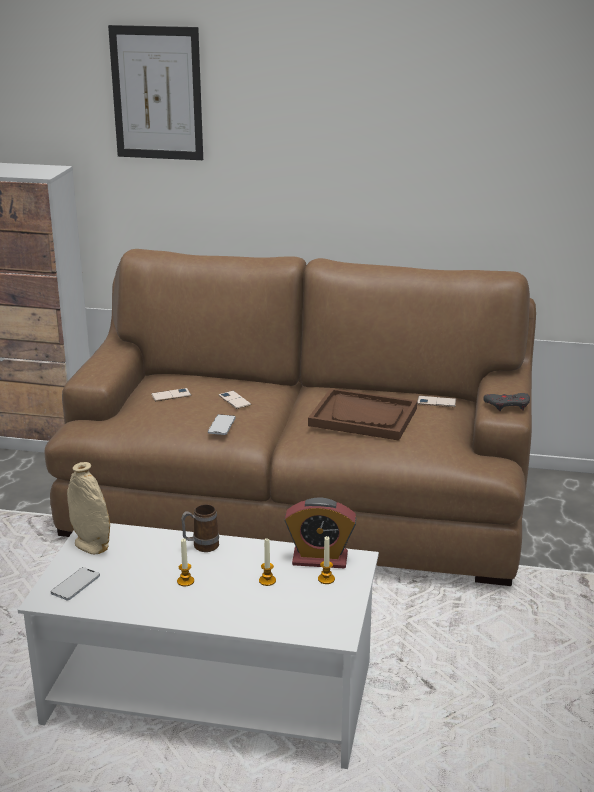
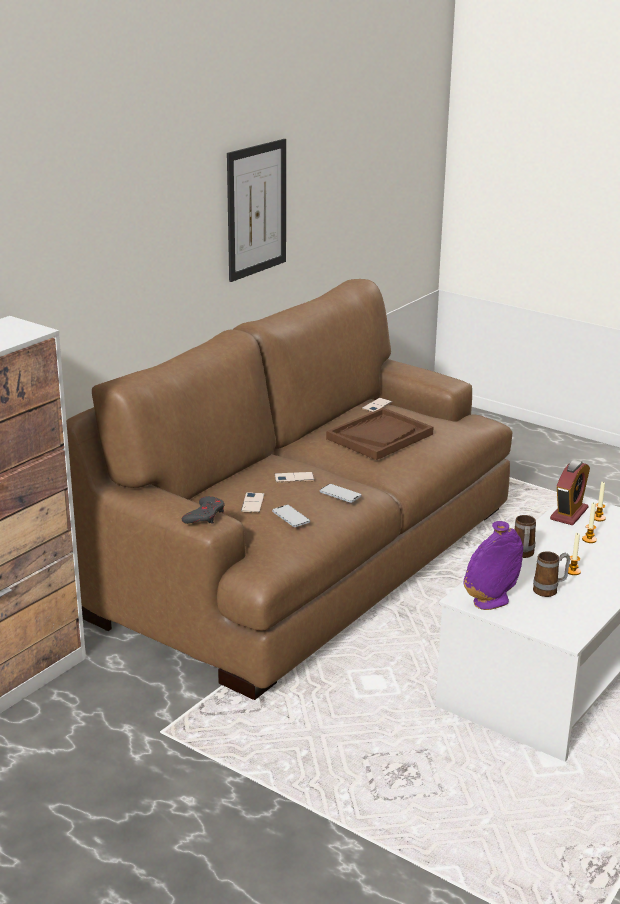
camera: 65 degrees left, 0 degrees up
(75, 585) = (553, 620): phone -> phone (291, 517)
(91, 545) = (490, 602): beige vase -> purple vase
(135, 574) = (550, 590): none -> mug
(157, 93) = (77, 201): picture -> picture (256, 209)
(508, 405) = (440, 377): grey game controller -> grey game controller (205, 515)

